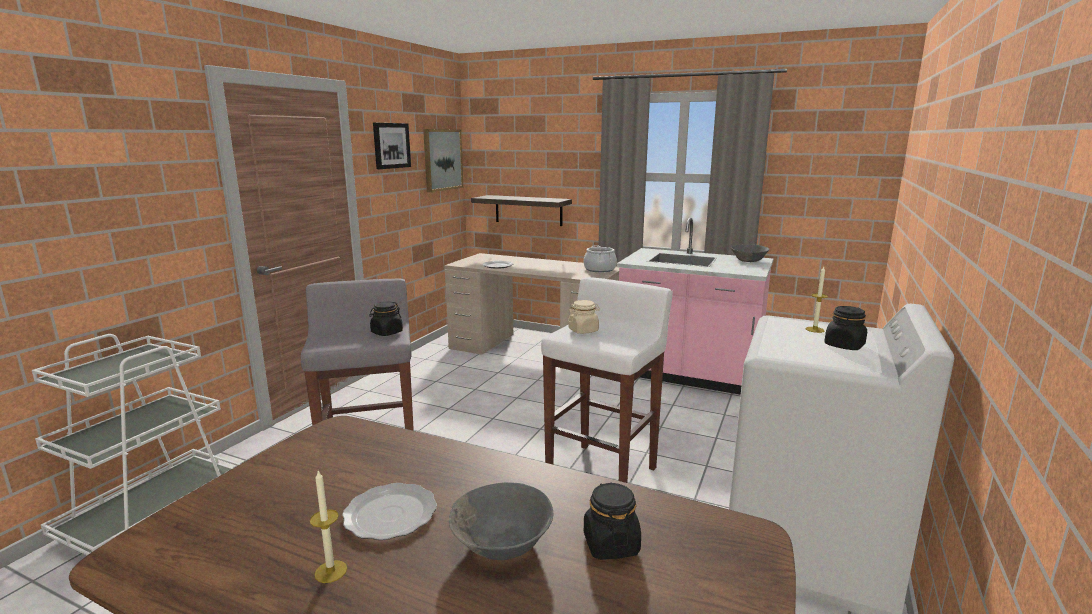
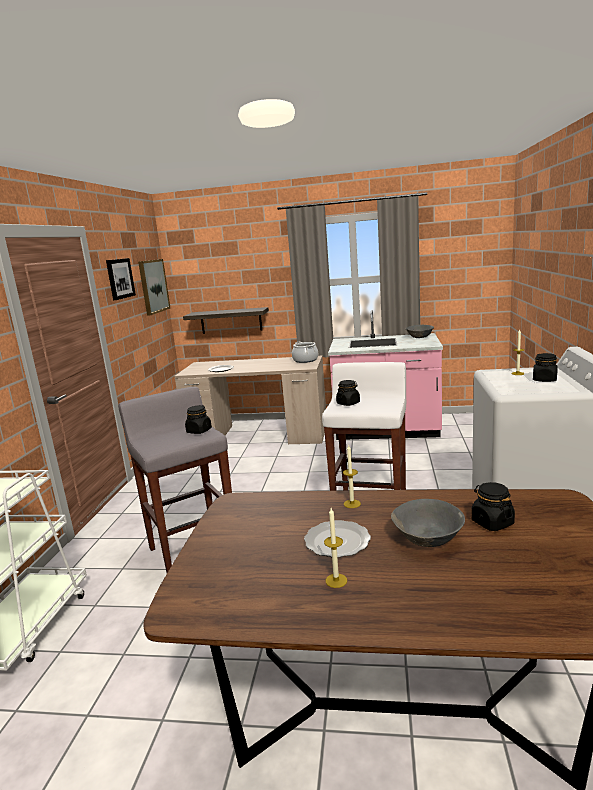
camera: 15 degrees left, 0 degrees up
(461, 466) = (352, 504): none -> candle
(583, 330) = (348, 403): beige jar -> black jar

